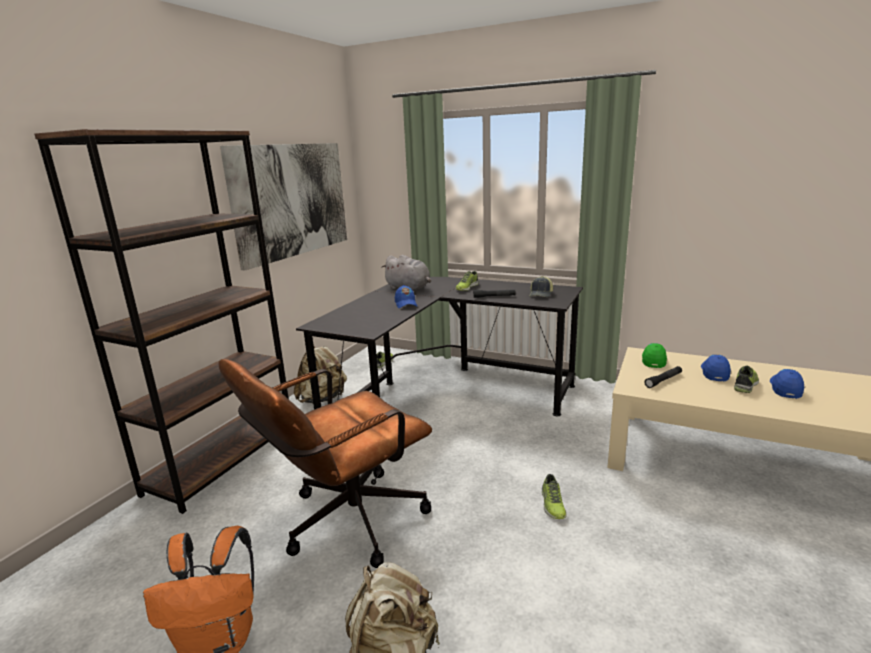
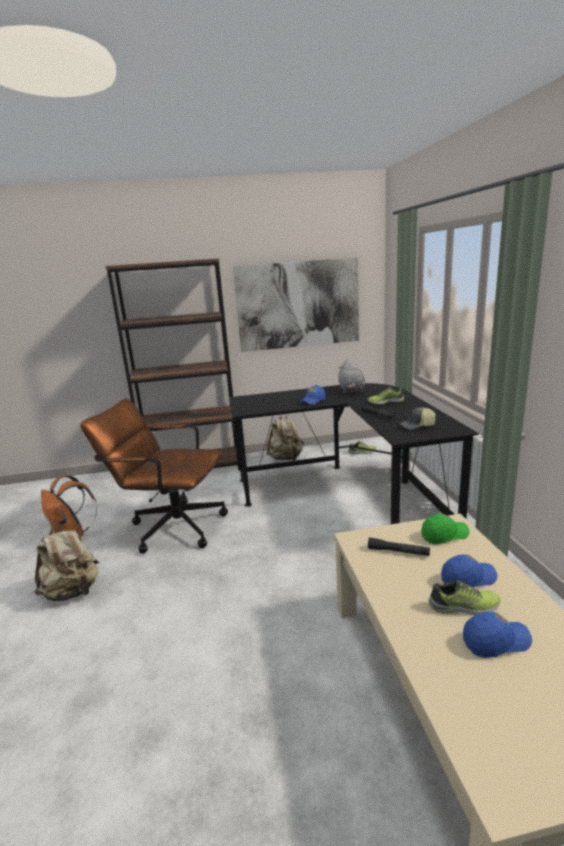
camera: 55 degrees right, 0 degrees up
(552, 504) = (256, 595): shoe -> none

